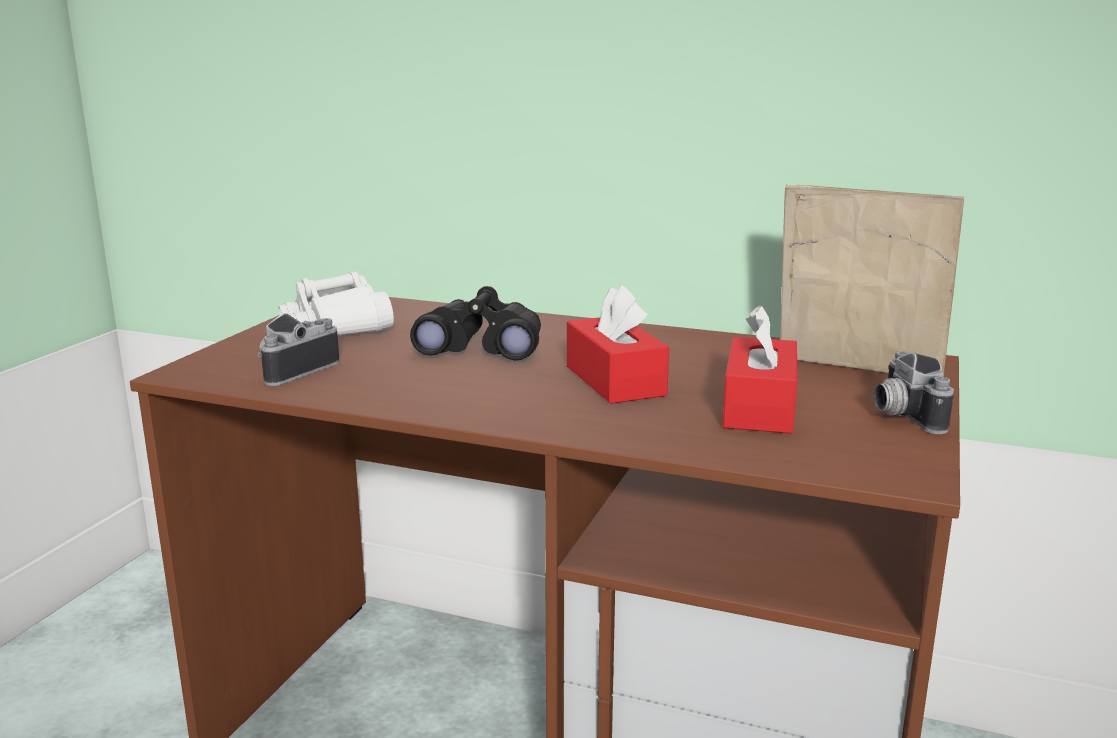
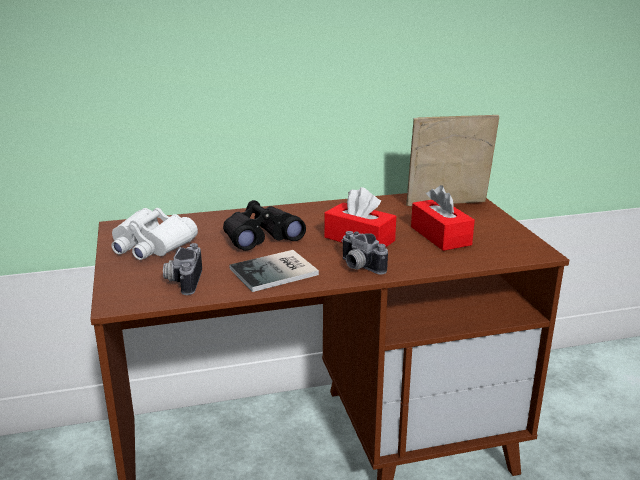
camera: 35 degrees left, 5 degrees up
(420, 390) = (276, 272): none -> book
(900, 415) = (495, 224): camera -> camera (358, 267)

